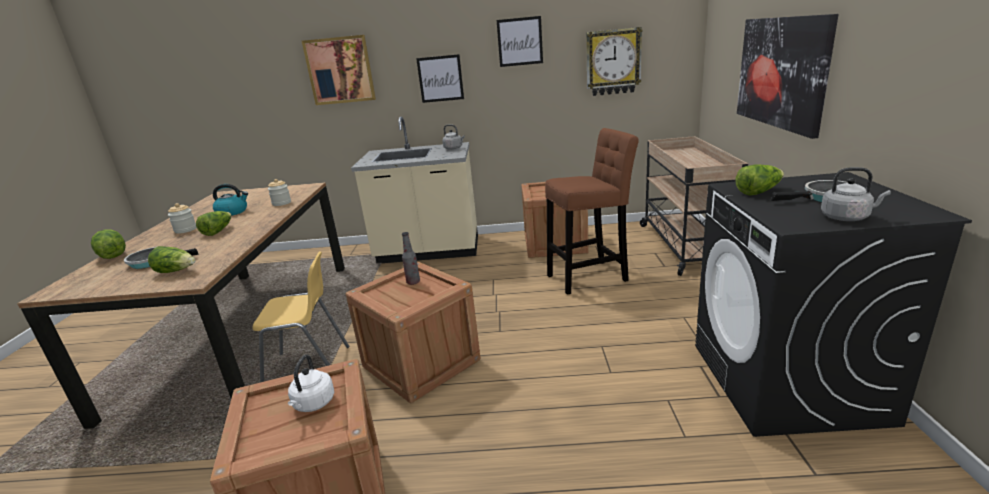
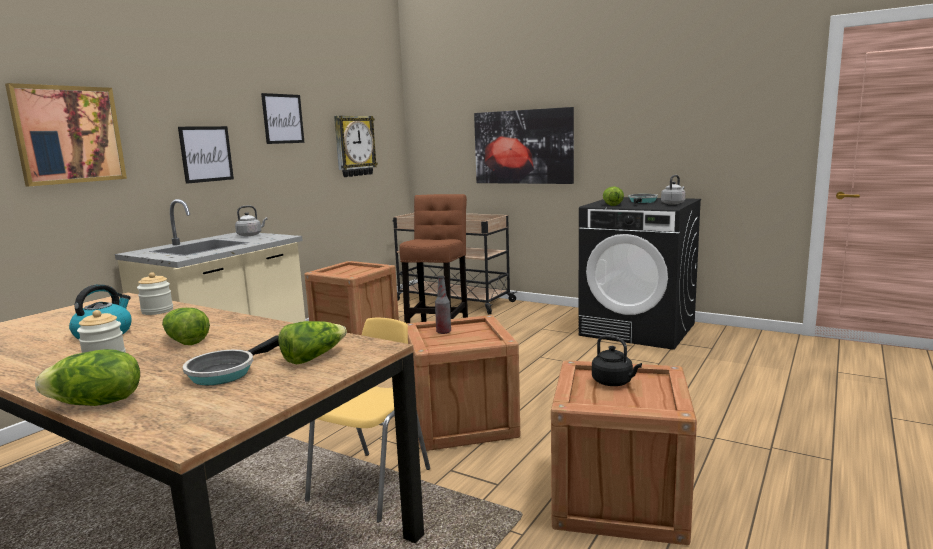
camera: 60 degrees left, 10 degrees down
(313, 404) = (614, 382): white kettle -> black kettle

